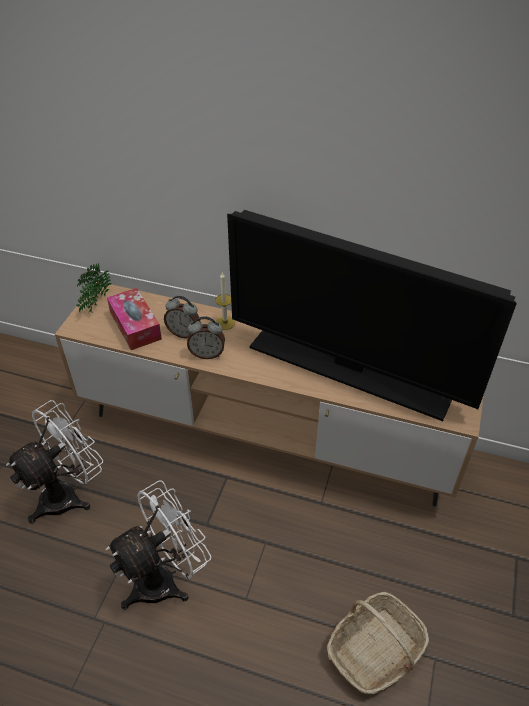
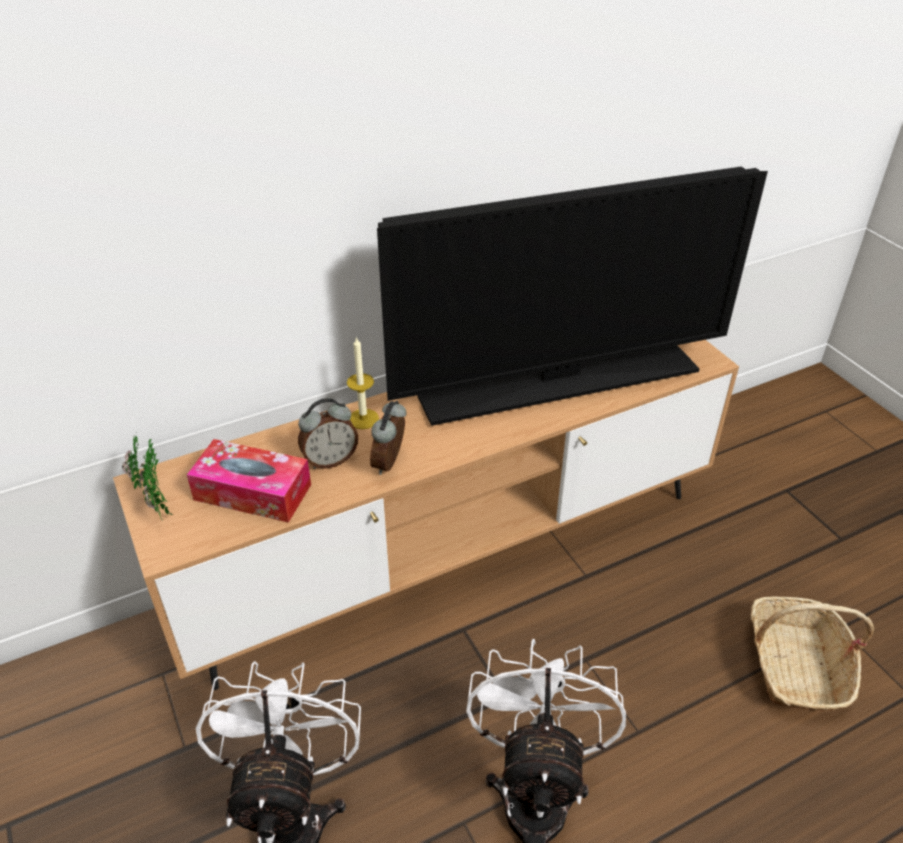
camera: 45 degrees left, 5 degrees down
(207, 354) = (391, 463): alarm clock -> alarm clock turned 150 degrees clockwise

